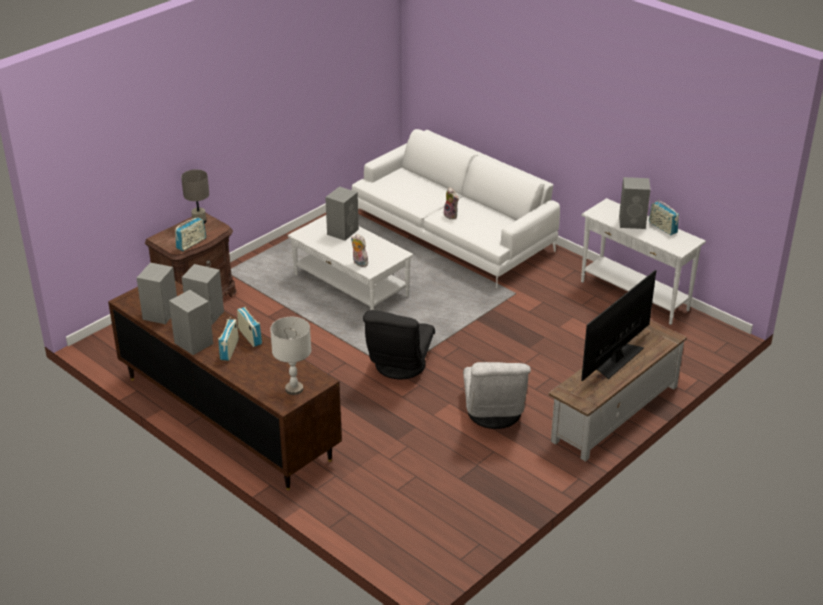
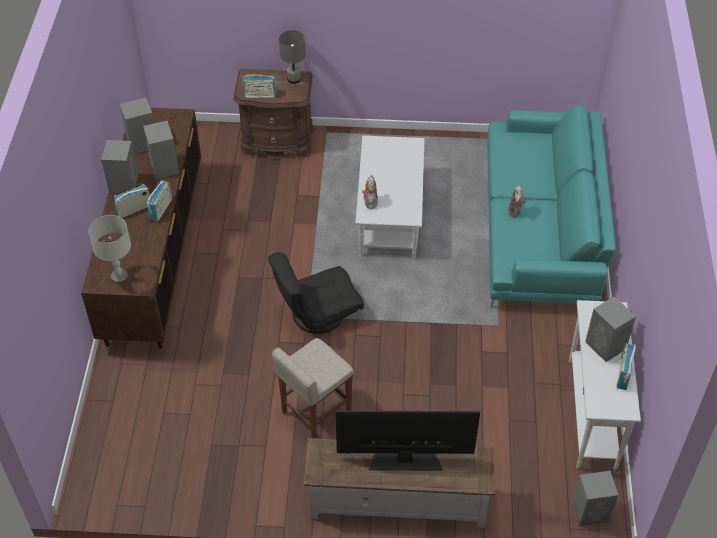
camera: 50 degrees right, 15 degrees up
(343, 231) = (404, 163): grey speaker -> grey speaker (591, 511)
(454, 233) = (541, 228): white sofa -> turquoise sofa
(492, 412) = (315, 413): grey armchair -> beige stool

